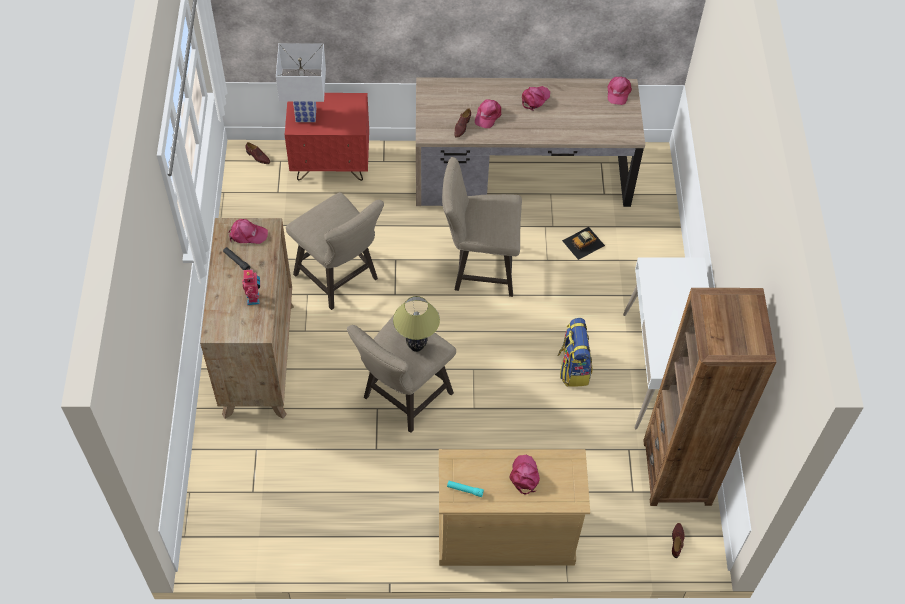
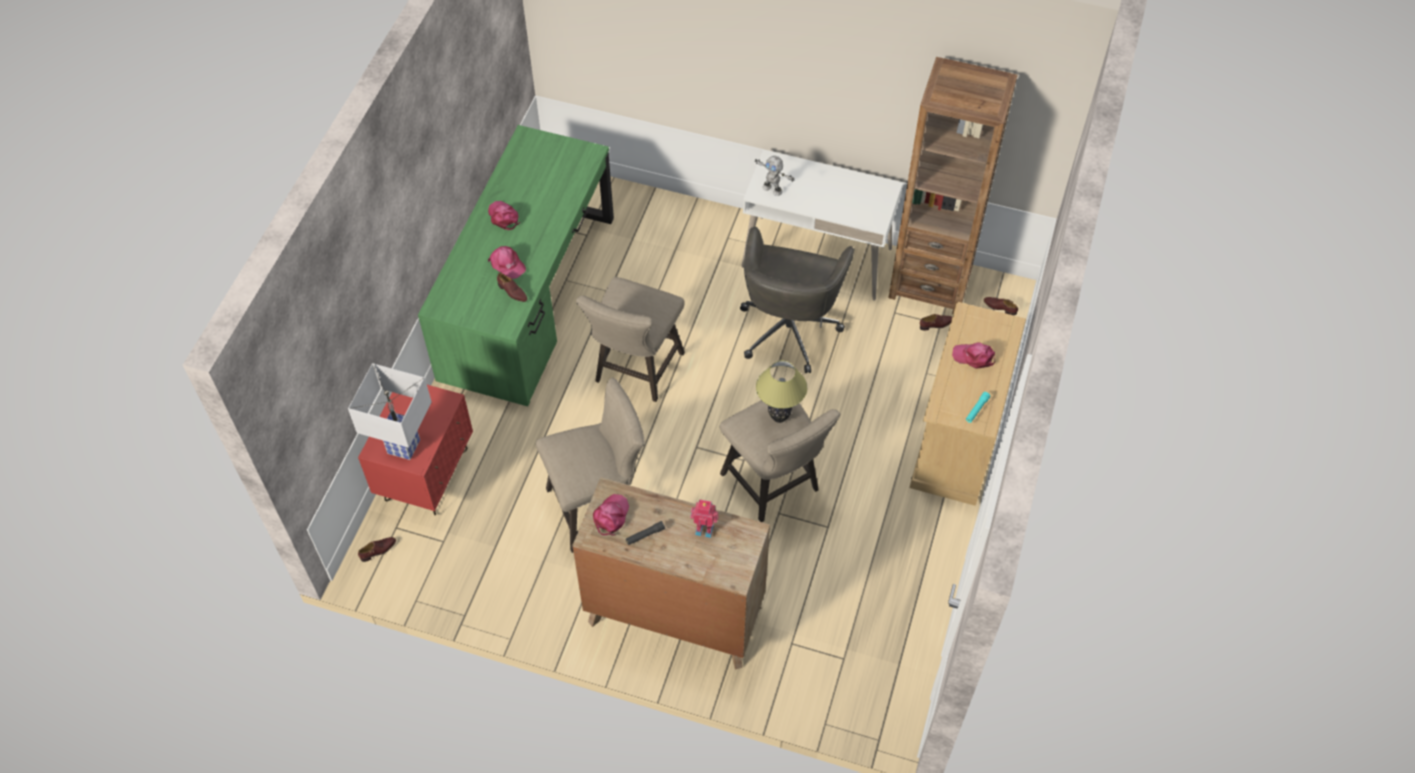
camera: 70 degrees left, 0 degrees up
(522, 174) = (528, 297): brown desk -> green desk
(573, 368) = (789, 328): backpack -> grey office chair
(583, 243) = (641, 272): toy car -> none
(618, 92) = (529, 145): pink cap -> none
(630, 488) = (936, 324): none -> brown shoe
(660, 276) = (773, 189): none -> toy robot

